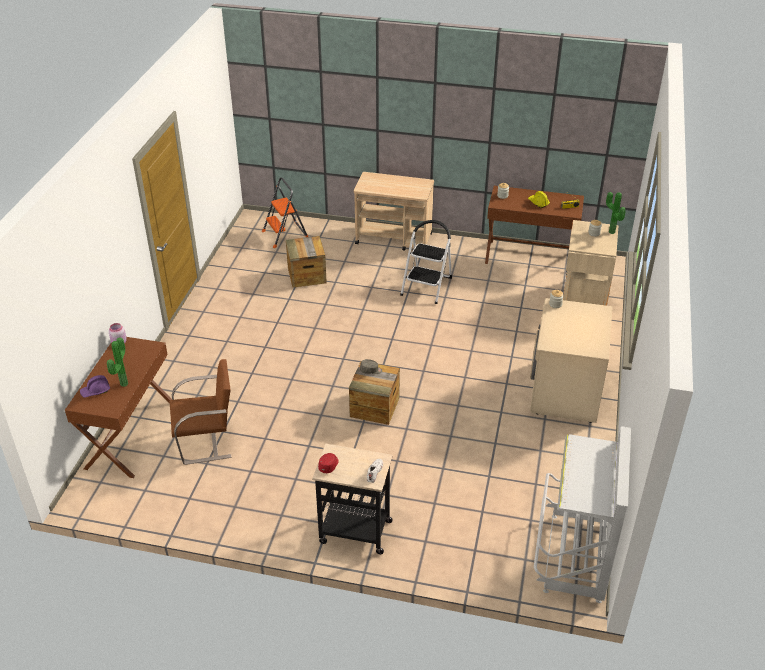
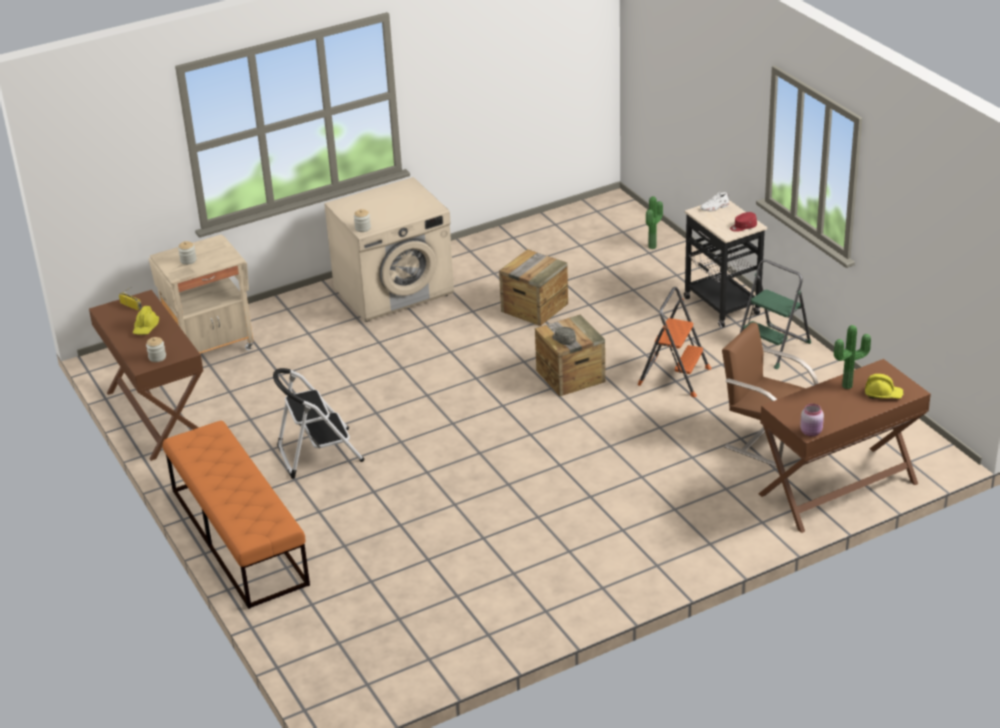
camera: 130 degrees left, 5 degrees down
(95, 391) = (883, 394): purple hard hat -> yellow hard hat
(278, 521) = (774, 345): none -> green step ladder
(287, 234) = (342, 639): orange step ladder -> orange step ladder (671, 375)
(307, 275) = (416, 556): crate -> crate (534, 307)
(394, 239) = (238, 536): beige cart -> orange bench
(571, 556) = (589, 217): white shoe rack -> none
(610, 232) = (173, 253): potted plant -> potted plant (654, 247)

